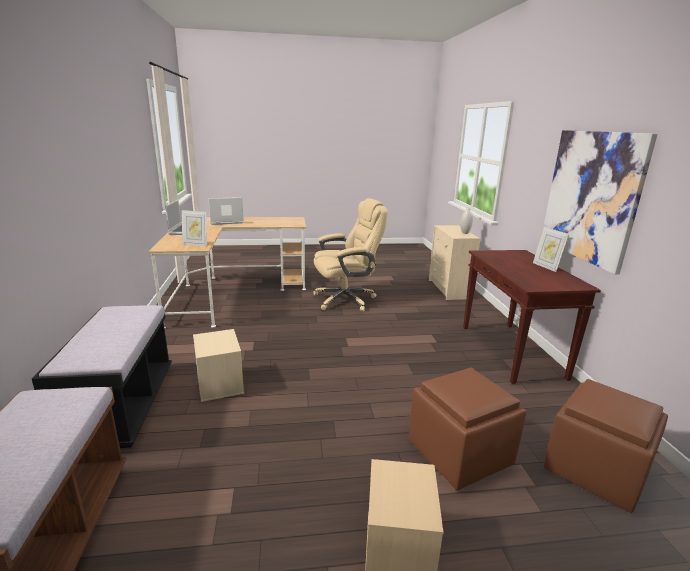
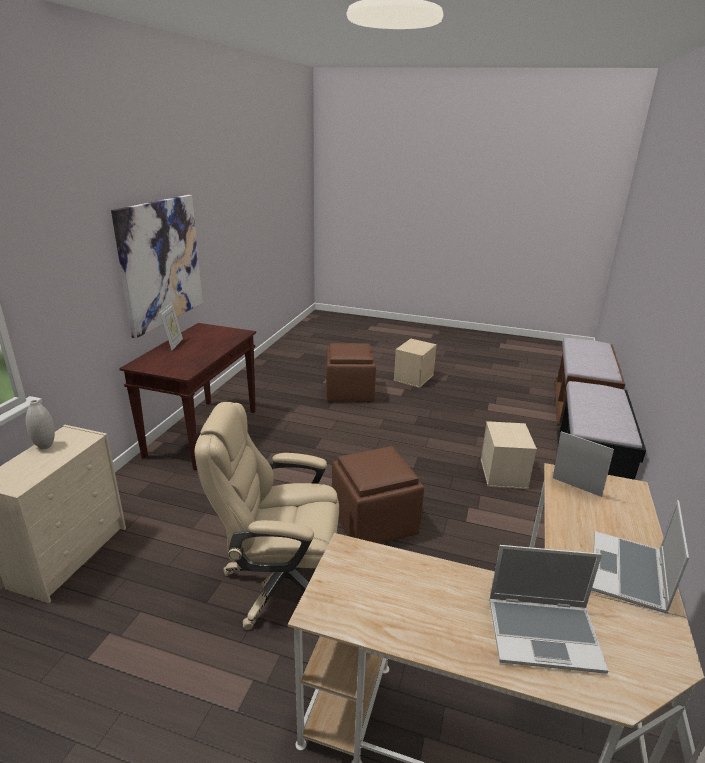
camera: 155 degrees left, 5 degrees up
(594, 469) = (288, 373): brown ottoman -> brown ottoman (373, 522)

